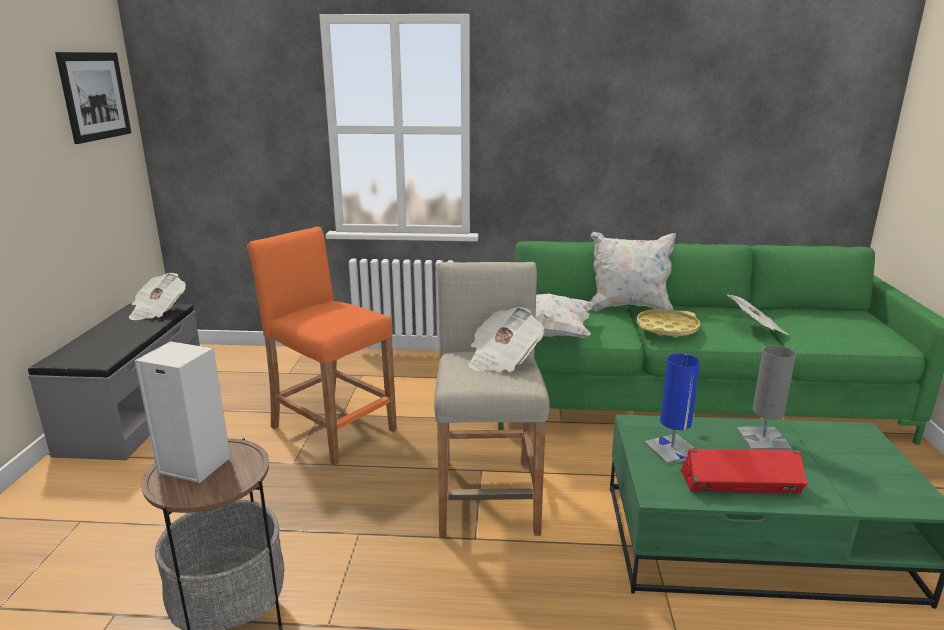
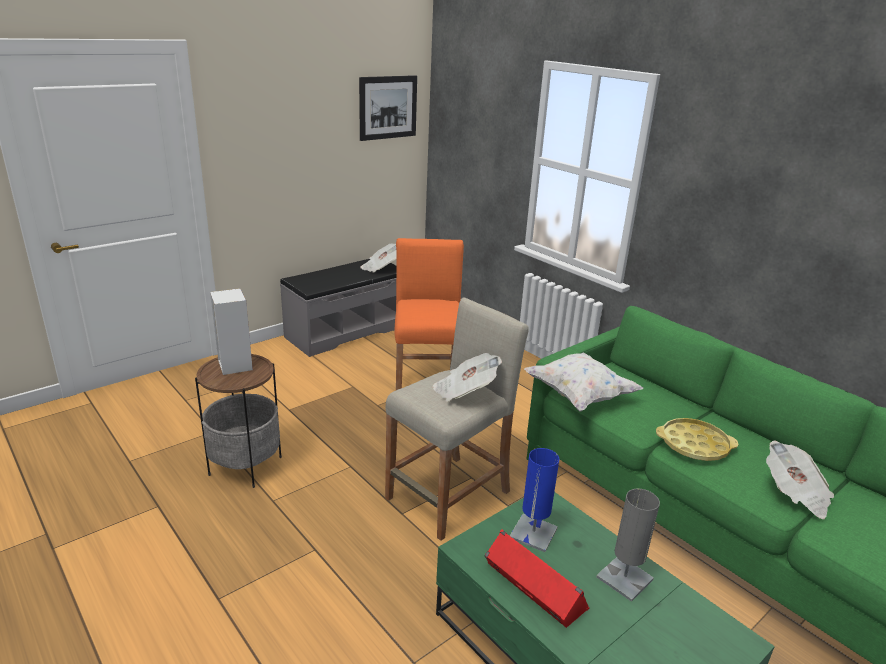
camera: 45 degrees right, 5 degrees up
(628, 307) = (700, 411): white pillow -> none

